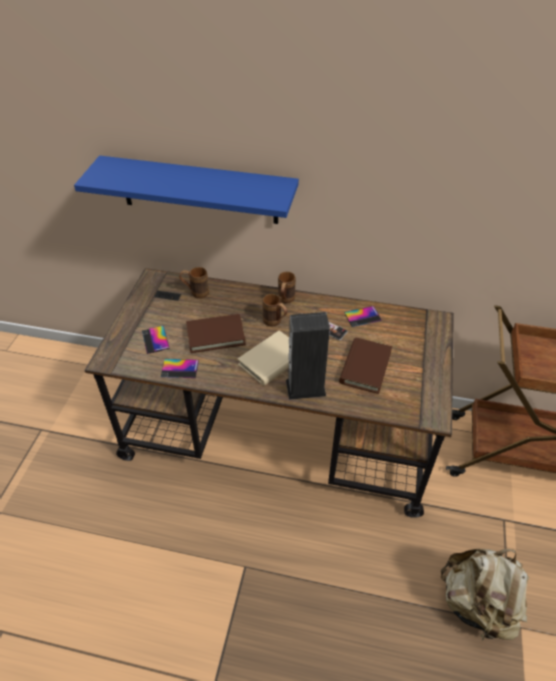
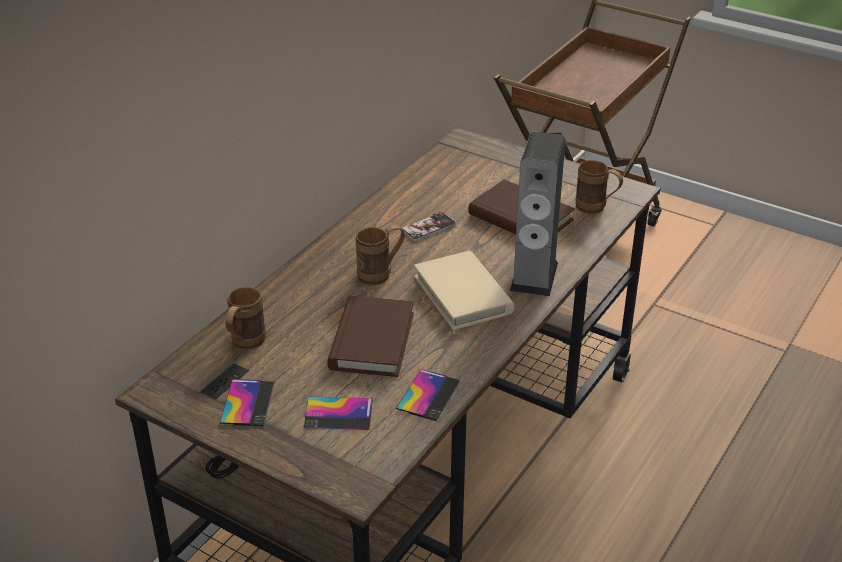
camera: 70 degrees left, 10 degrees down
(199, 190) = (174, 157): blue shelf -> none
(285, 300) = (336, 253): brown mug -> brown mug (596, 208)
(362, 316) = (419, 194): phone -> phone (247, 403)
(477, 604) = (756, 366): beige backpack -> none

